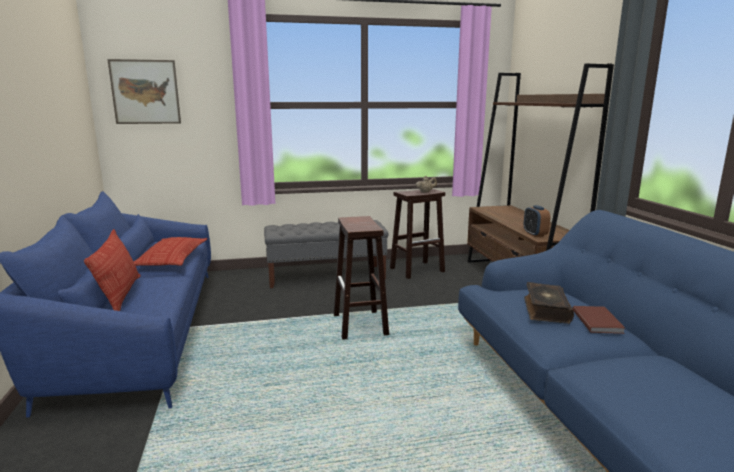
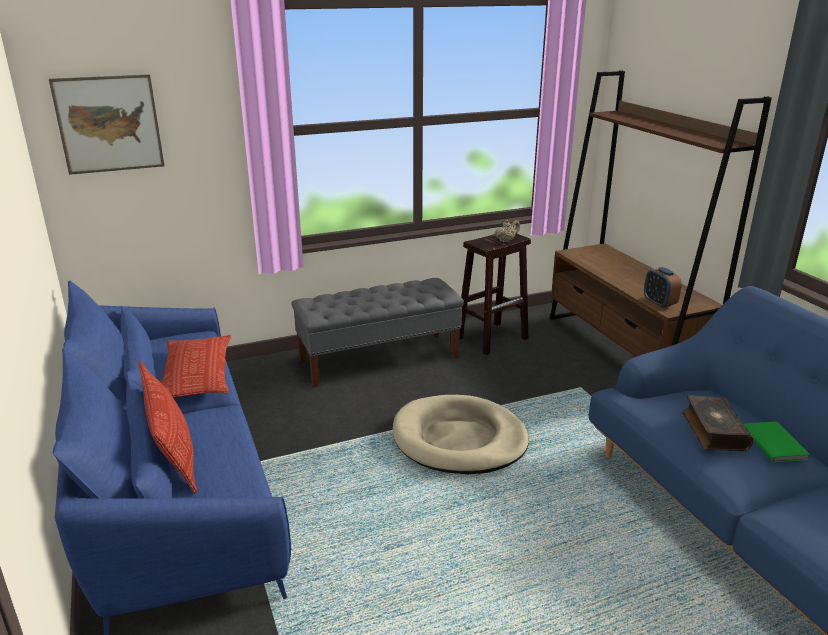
camera: 10 degrees left, 10 degrees up
(360, 325) = (459, 439): brown stool -> beige dog bed
(598, 321) = (775, 443): brown book -> green book

